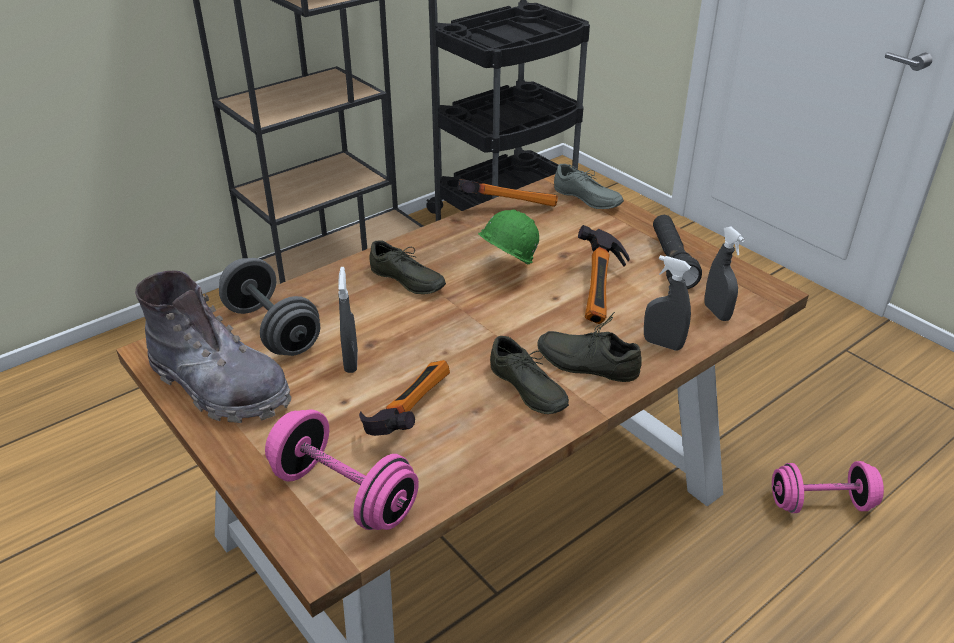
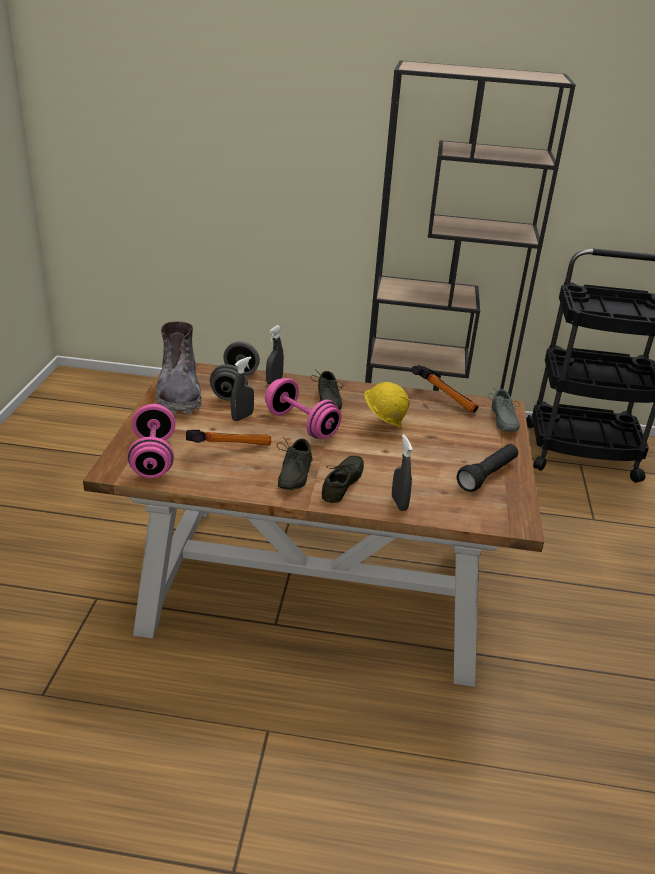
camera: 45 degrees right, 5 degrees down
(506, 272) = (383, 426): green hard hat -> yellow hard hat
(588, 361) = (345, 484): grey shoe -> grey shoe turned 45 degrees clockwise
(603, 292) = (416, 464): hammer -> none
(717, 312) = (462, 511): grey spray bottle -> grey spray bottle (274, 381)
(820, 503) = (535, 744): pink dumbbell -> pink dumbbell (301, 425)

